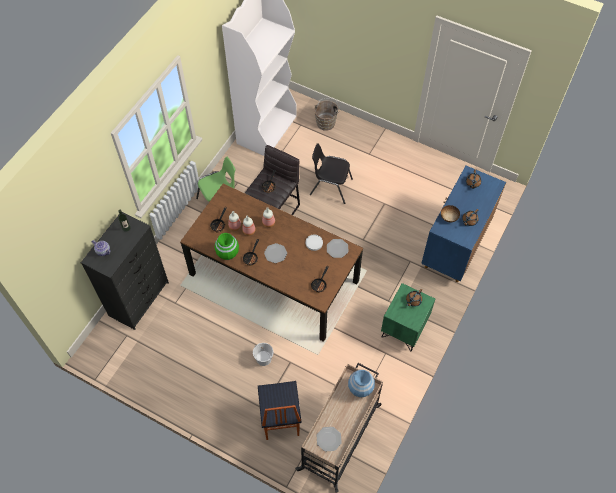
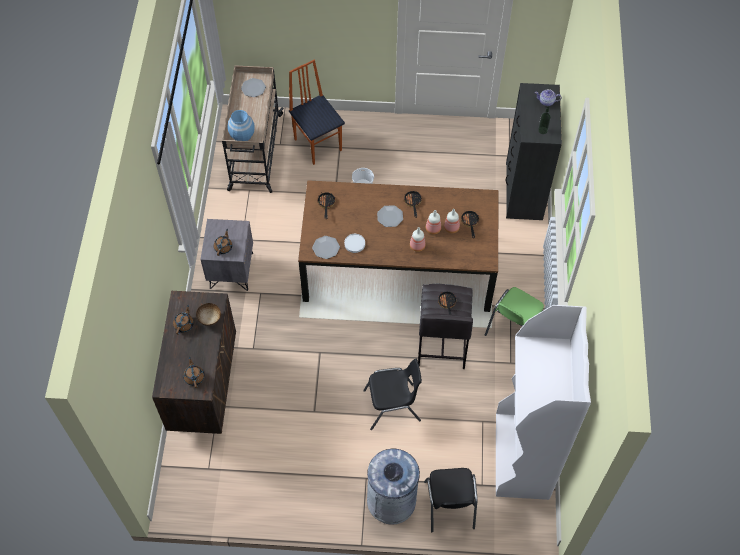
camera: 155 degrees right, 0 degrees up
(228, 253) = (440, 197): green vase -> none
(326, 122) = (449, 506): brown bucket -> black chair
(359, 137) = (391, 500): none -> grey trash can
(404, 329) = (231, 270): green nightstand -> grey nightstand
(455, 248) = (204, 387): blue cabinet -> brown cabinet

